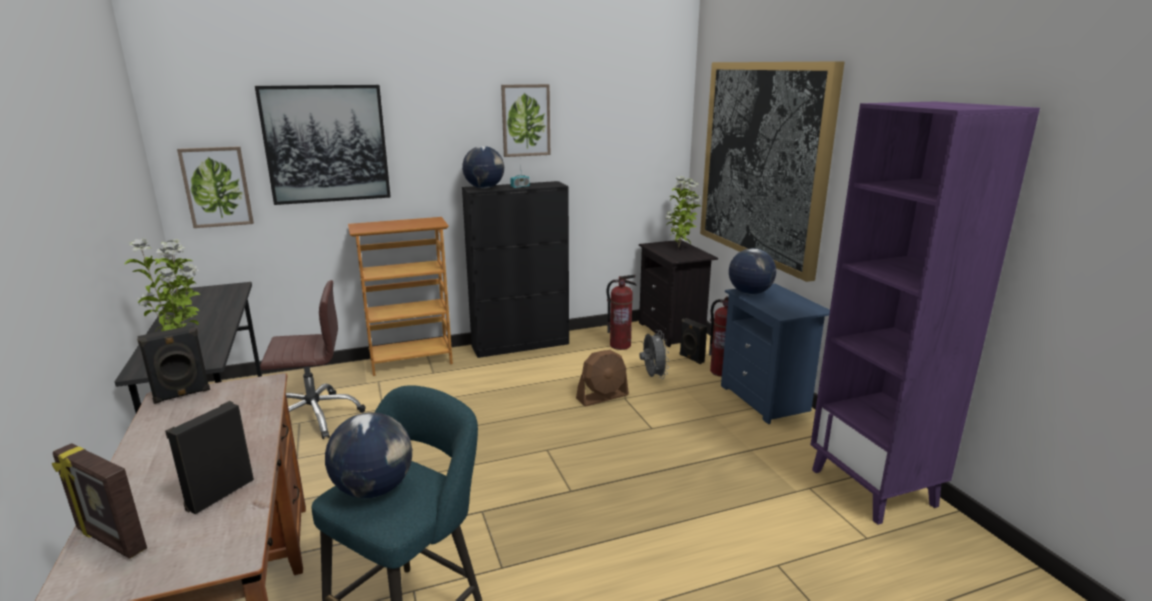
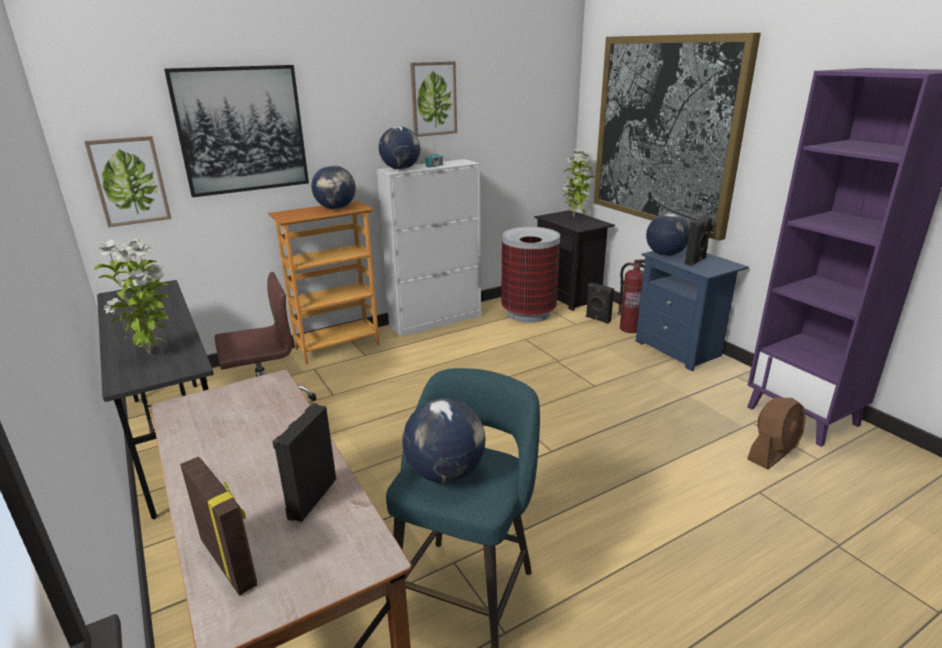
camera: 10 degrees left, 5 degrees up
(110, 540) = (229, 561): picture frame -> picture frame turned 150 degrees counterclockwise
(182, 395) = (191, 403): black speaker -> black speaker (696, 261)
(413, 223) = (336, 208): none -> globe
(521, 345) = (436, 321): black cabinet -> white cabinet
(602, 397) = (537, 362): brown fan -> brown fan (773, 452)
(620, 345) = (528, 313): fire extinguisher -> trash can
(652, 376) = (572, 339): grey fan -> none

